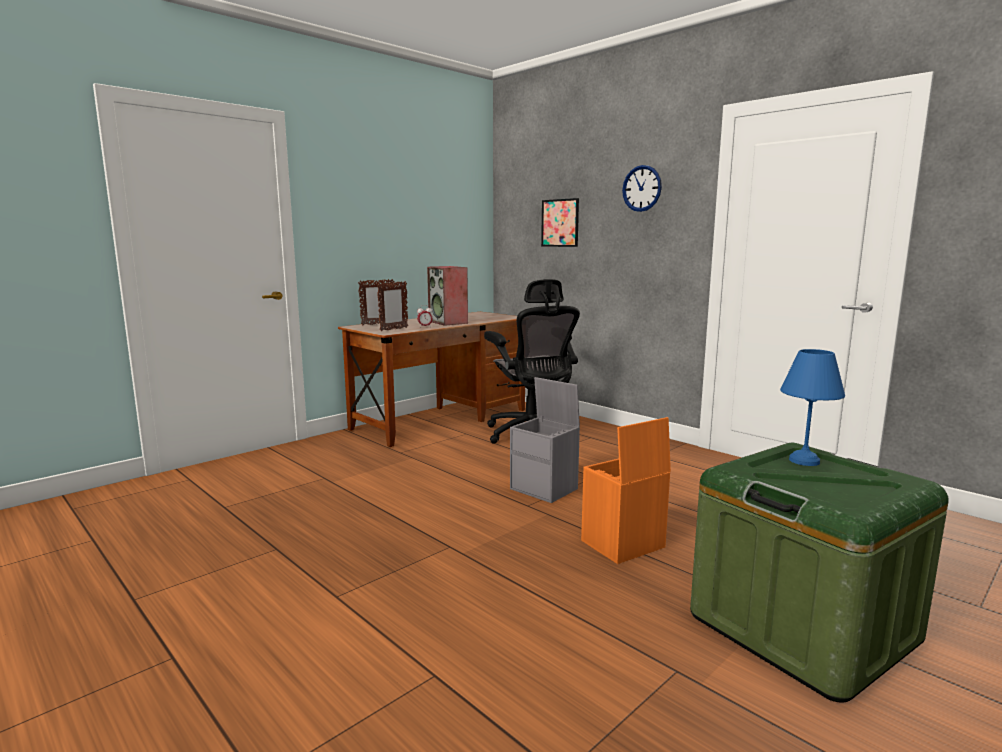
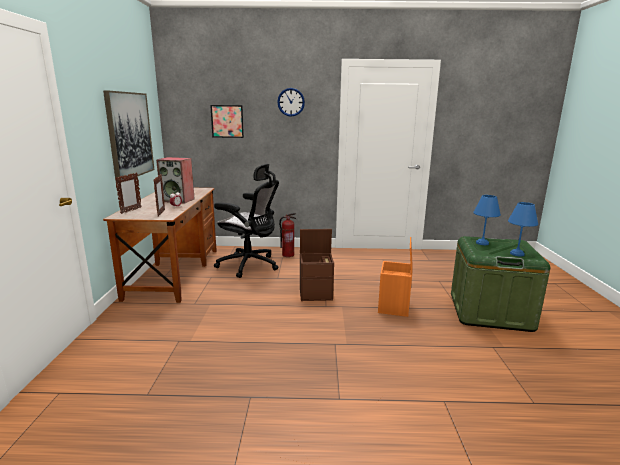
camera: 45 degrees left, 5 degrees up
(416, 237) = (130, 135): none -> picture
(545, 489) = (316, 294): grey storage box -> brown storage box
(605, 436) = (288, 255): none -> fire extinguisher
(829, 493) = (516, 254): none -> blue table lamp

